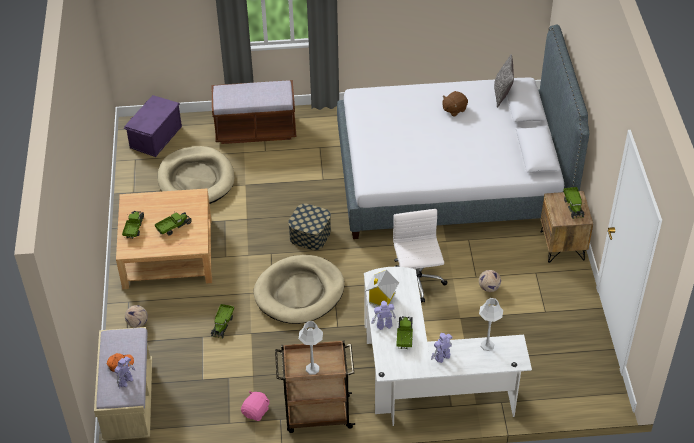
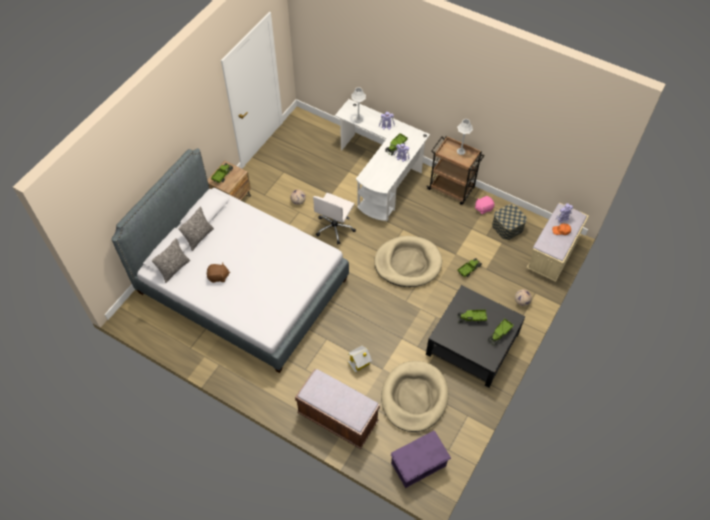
camera: 145 degrees left, 10 degrees up
(168, 253) = (472, 343): beige coffee table -> black coffee table
(310, 235) = (370, 299): storage box -> storage box (507, 227)
(381, 298) = (389, 173): toy house -> toy house (359, 363)
(514, 129) = (199, 237): none -> pillow

